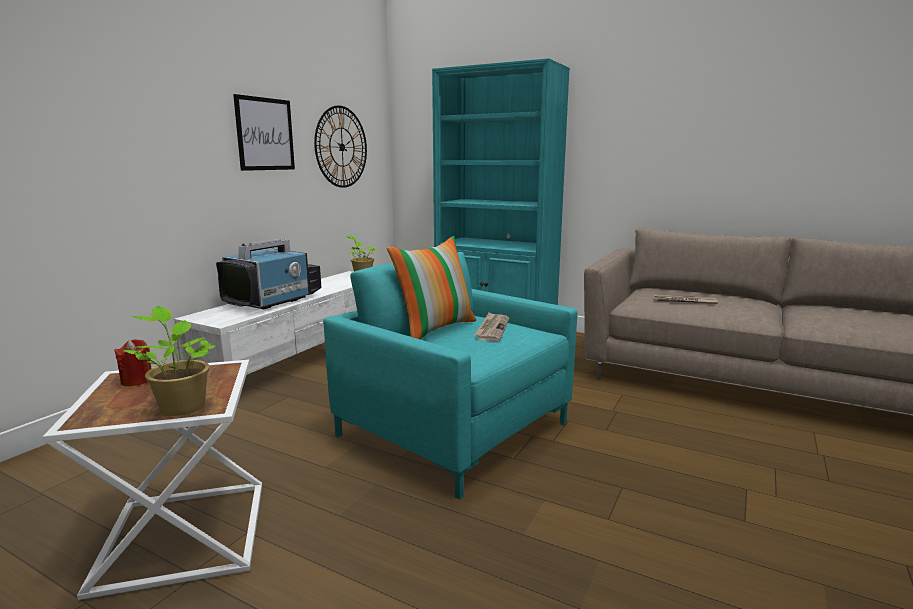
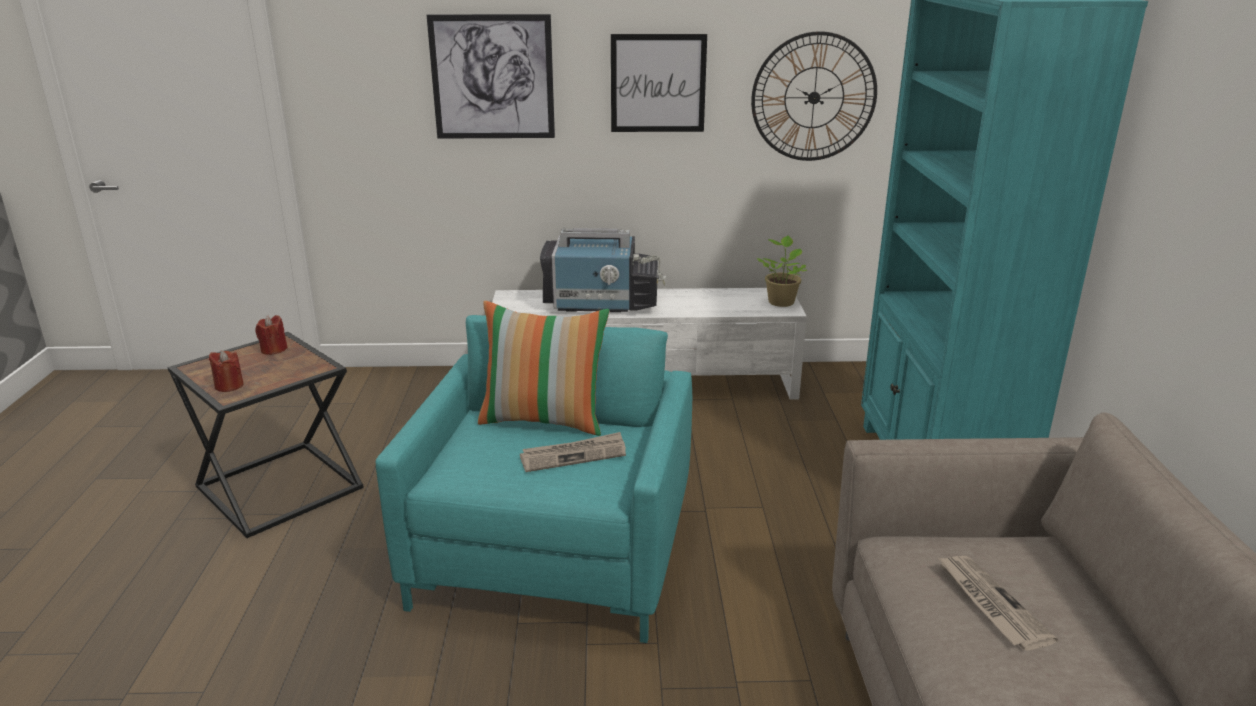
camera: 60 degrees right, 10 degrees up
(149, 123) = (492, 77): none -> picture
(181, 406) = (229, 386): potted plant -> red candle
(181, 534) = (281, 486): white side table -> black side table

